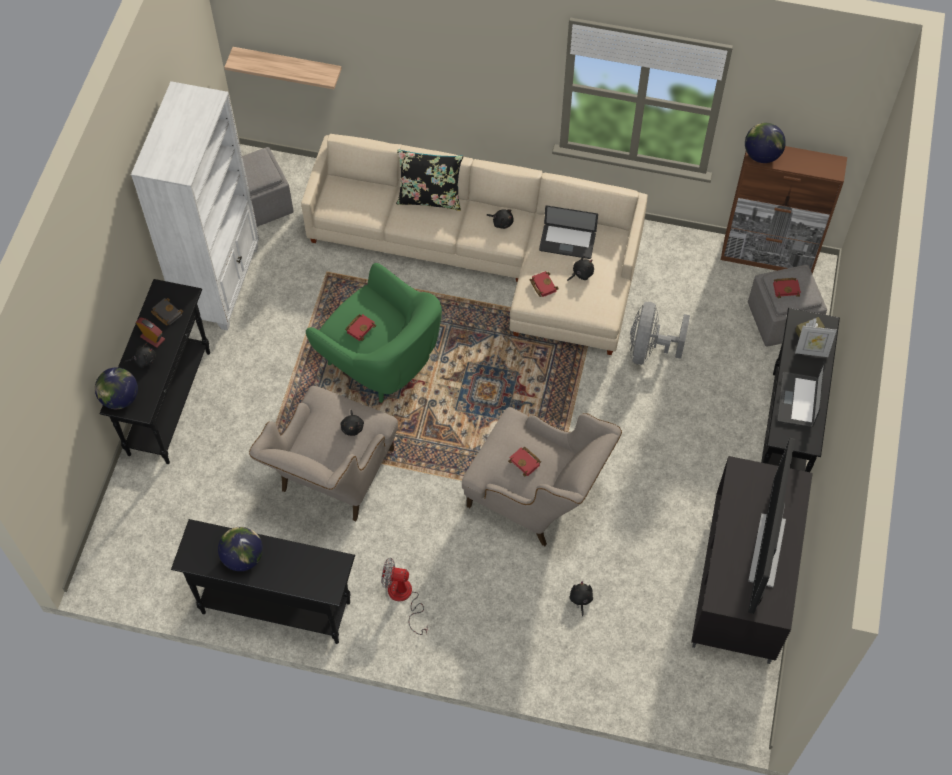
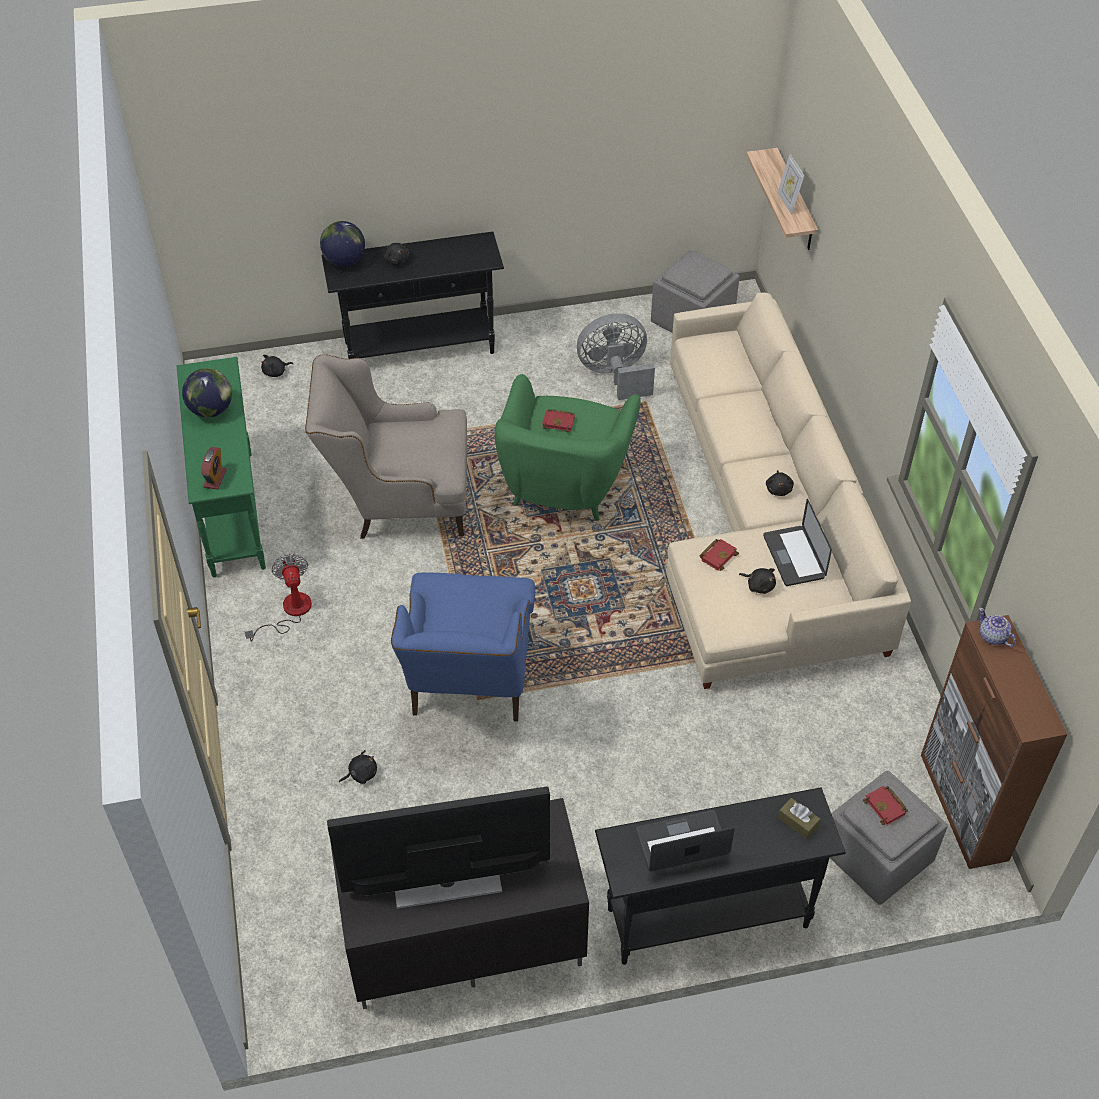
camera: 65 degrees right, 10 degrees down
(152, 338) = (424, 256): alarm clock -> alarm clock (215, 478)
(166, 313) = (458, 254): black book -> none
(220, 282) = (579, 329): white bookcase -> none
(275, 606) = (233, 513): black console table -> green console table
(352, 427) = (427, 455): black plush toy -> black plush toy (276, 372)
(430, 198) = (765, 417): black pillow -> none
(526, 462) = (463, 616): red book -> none
(536, 499) = (469, 685): beige armchair -> blue armchair
(649, 349) = (737, 724): grey fan -> grey fan (615, 376)
(761, 155) = (993, 637): globe -> teapot
(811, 352) = (767, 835): picture frame -> picture frame (788, 202)

